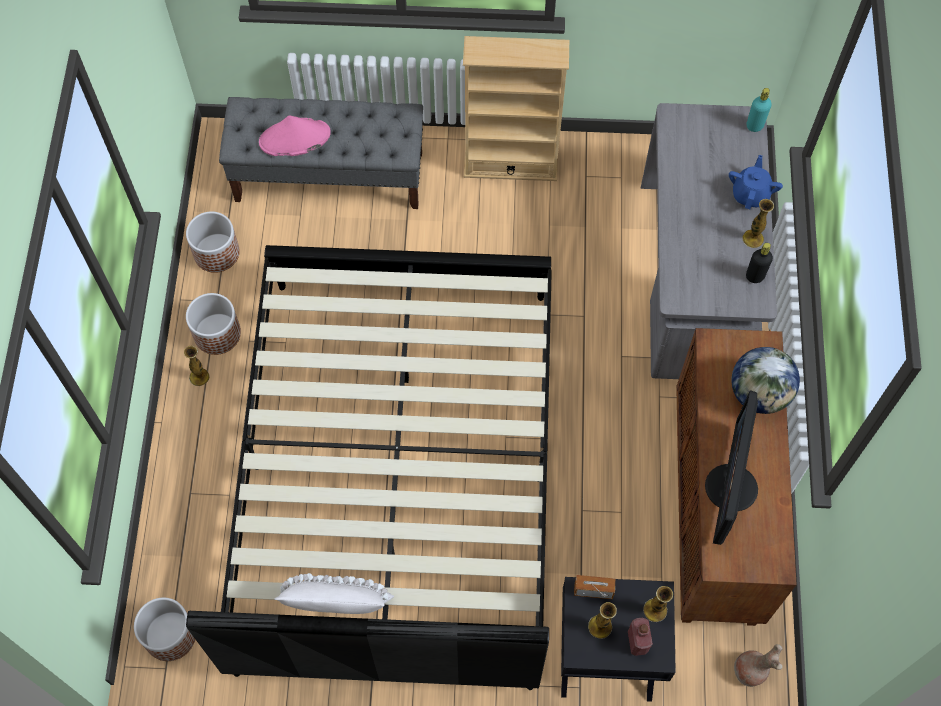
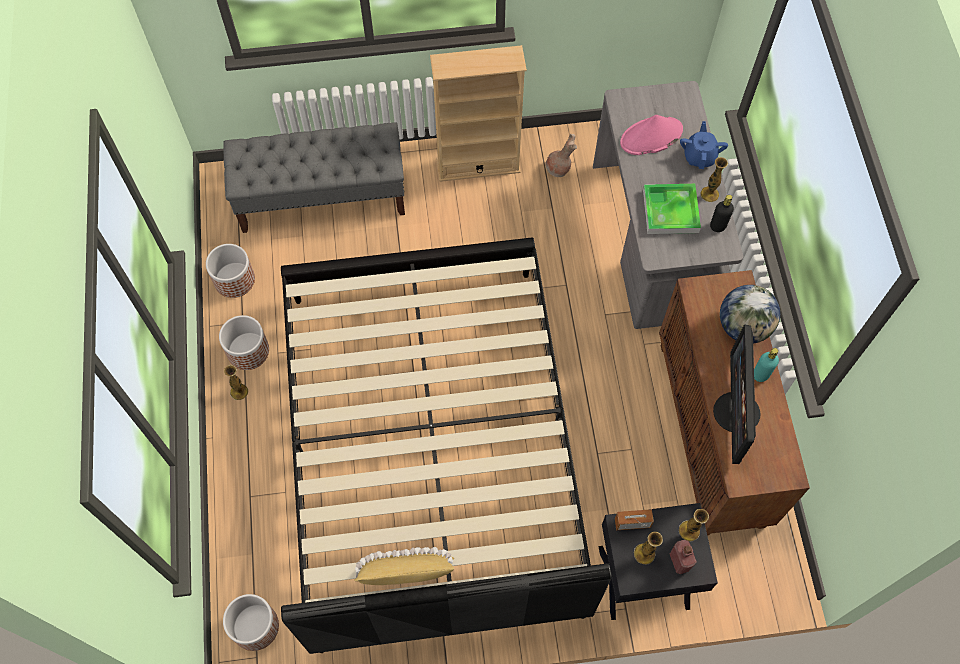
camera: 10 degrees left, 0 degrees up
(294, 138) = (290, 168): pink hat -> pink hat (651, 137)
(339, 610) = (408, 578): white pillow -> yellow pillow
(704, 251) = (670, 211): none -> tray
(751, 671) = (769, 568): brown vase -> brown vase (559, 169)
(754, 125) = (691, 97): turquoise bottle -> turquoise bottle (760, 375)

